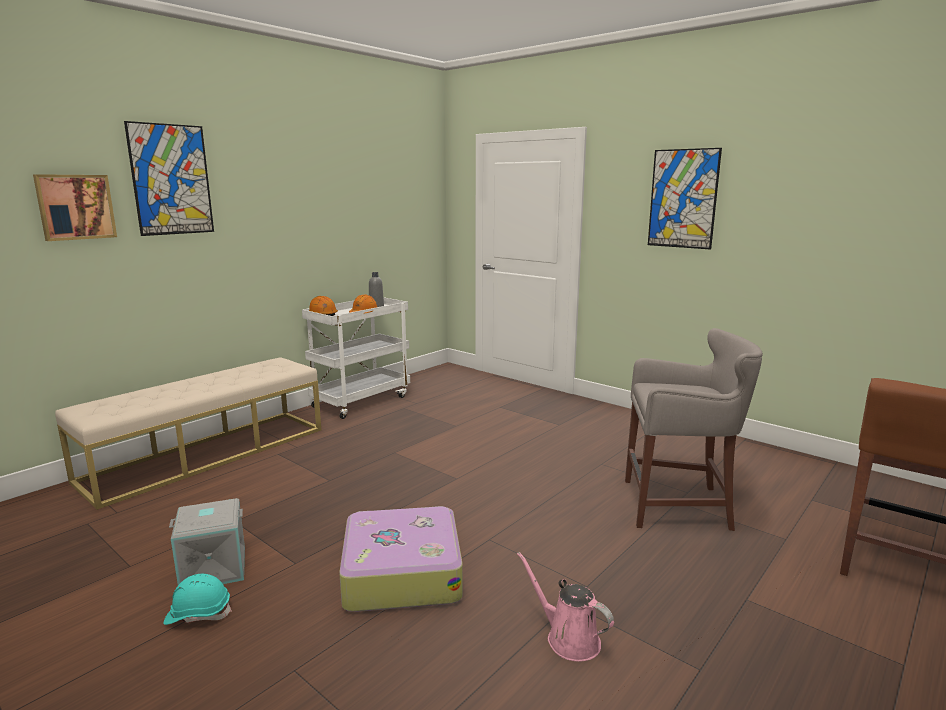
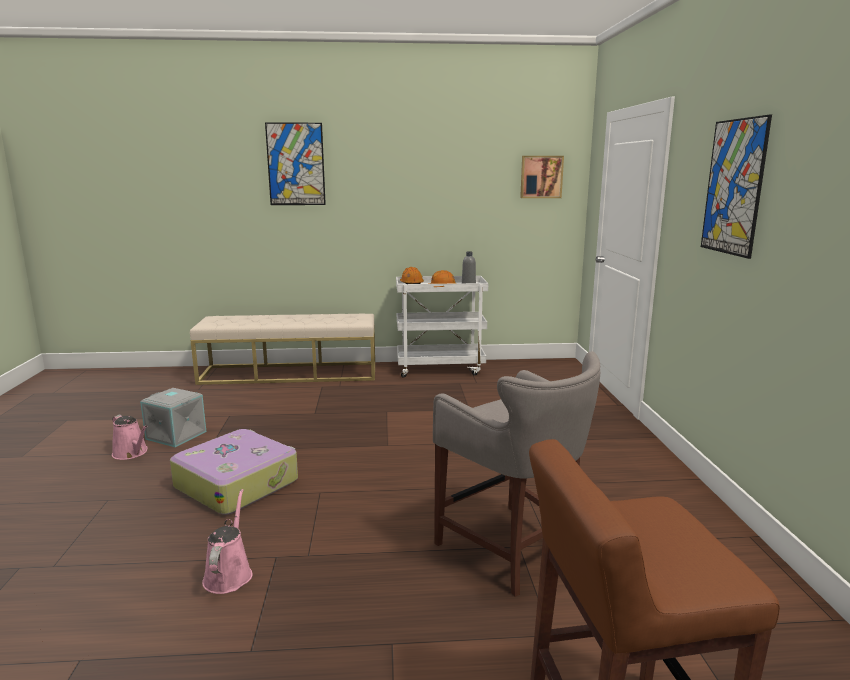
camera: 45 degrees right, 0 degrees up
(75, 207) = (230, 183): picture -> picture (541, 177)
(198, 614) = (131, 453): turquoise hard hat -> pink watering can

